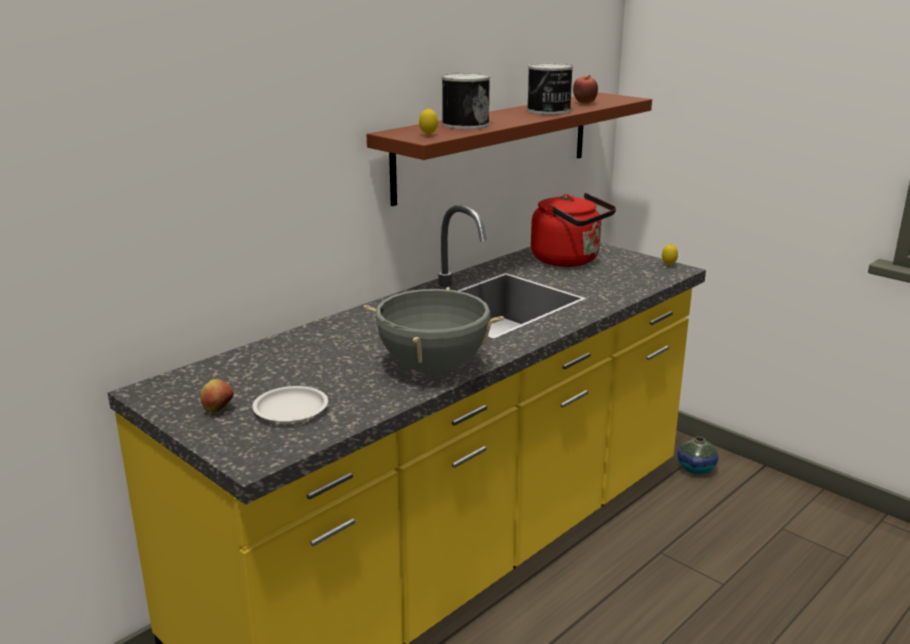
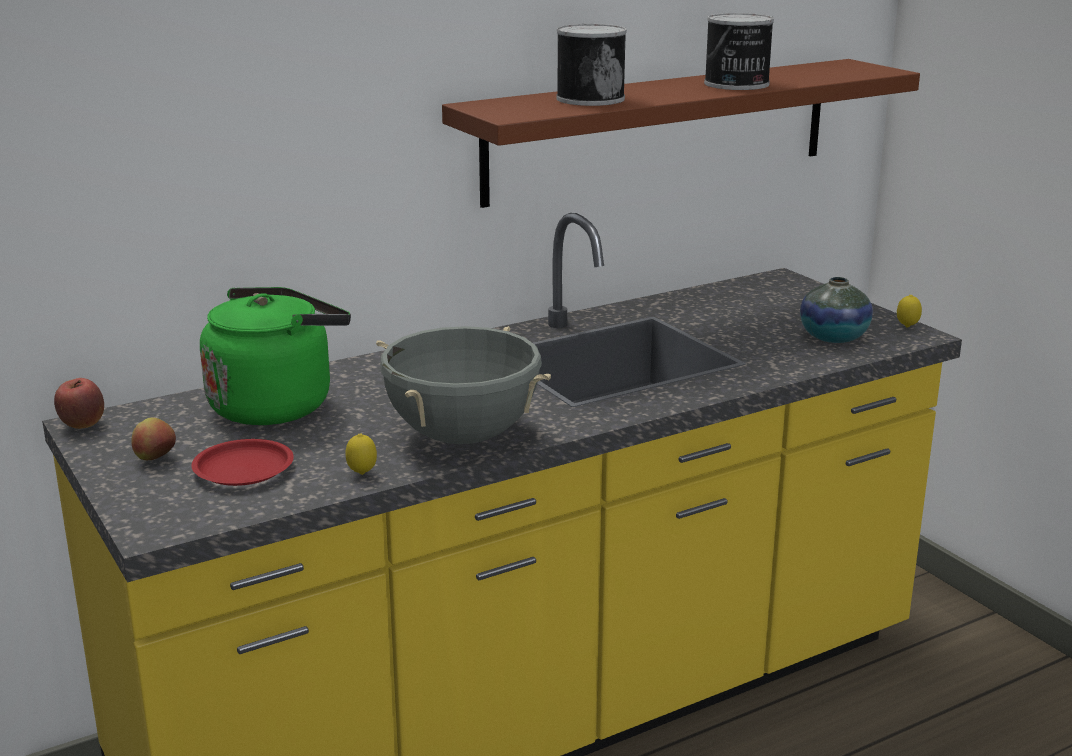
camera: 15 degrees right, 0 degrees up
(283, 360) = (276, 404): none -> green kettle
(291, 409) = (244, 469): white plate -> red plate
(428, 135) = (520, 111): lemon -> lemon (362, 474)
(569, 260) = (760, 307): red kettle -> none
(584, 103) = (804, 75): apple -> apple (82, 425)
(696, 469) = (951, 645): vase -> vase (833, 337)

